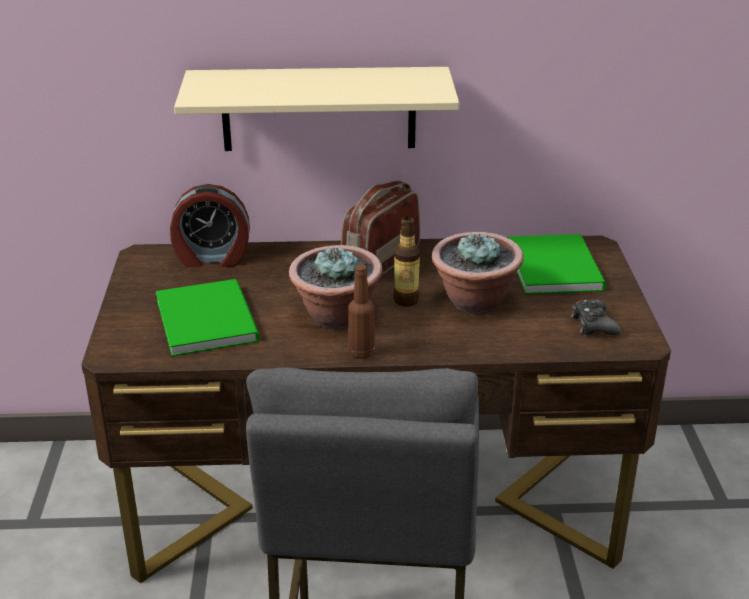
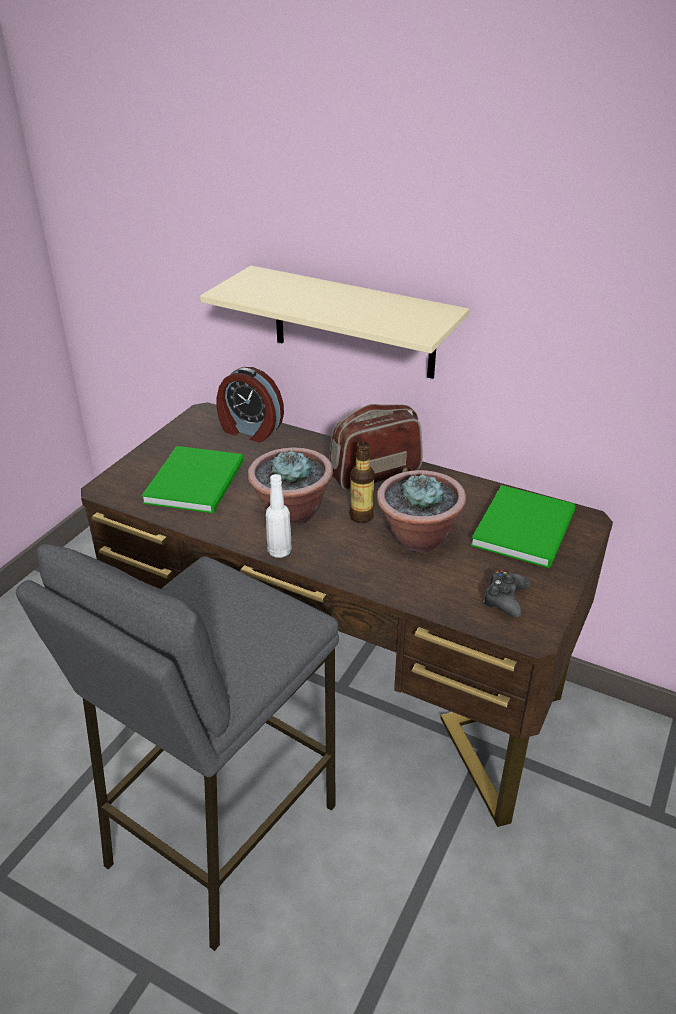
camera: 30 degrees right, 5 degrees up
(361, 353) = (279, 551): brown bottle -> white bottle

